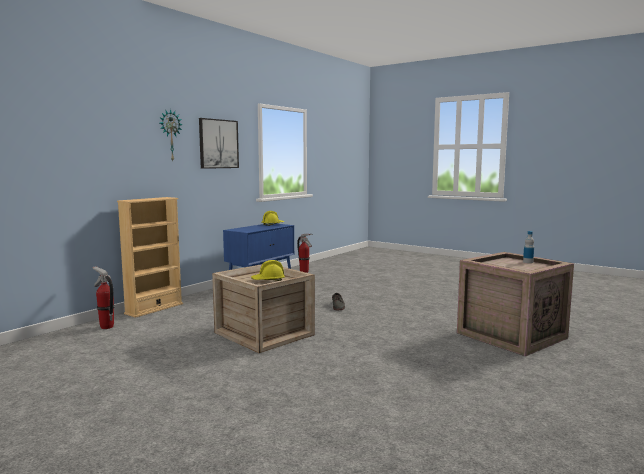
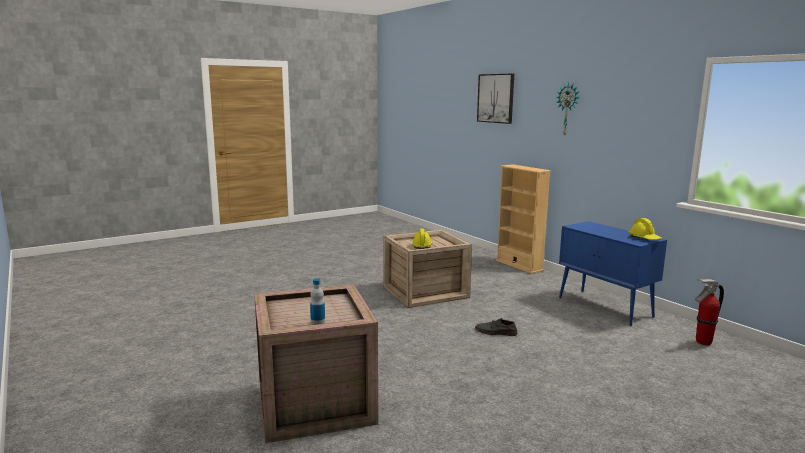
camera: 110 degrees right, 5 degrees up
(106, 327) = (476, 254): fire extinguisher -> none
(218, 144) = (625, 119): picture -> picture (496, 98)

